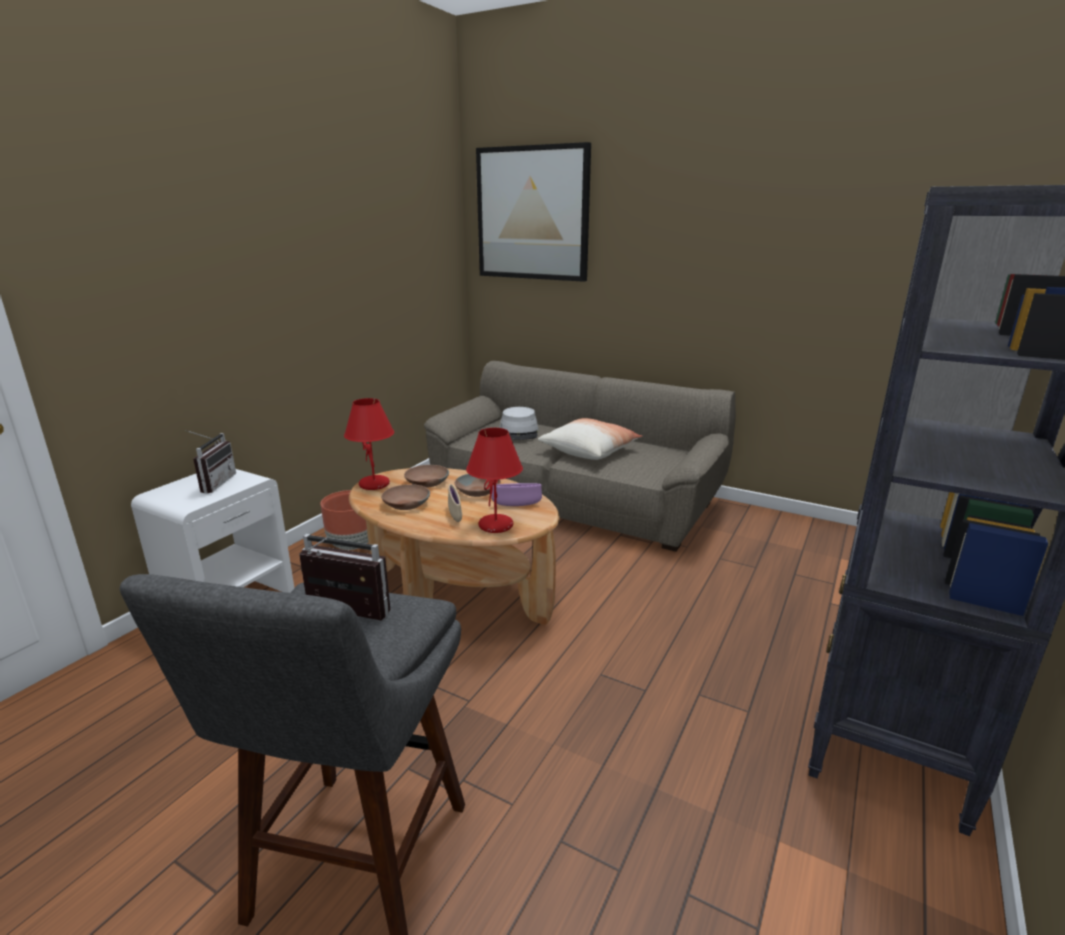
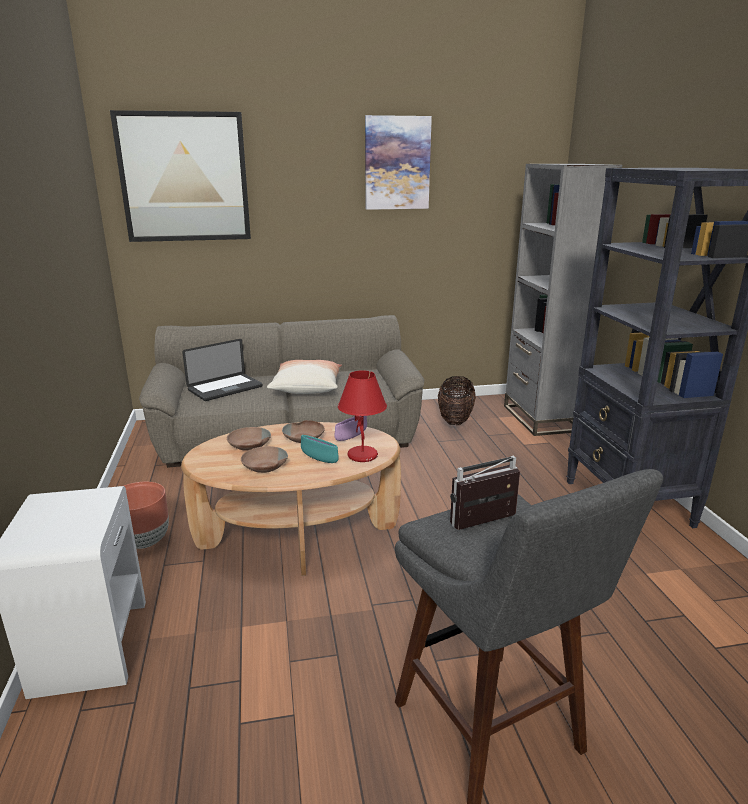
camera: 40 degrees left, 0 degrees up
(213, 483) = (66, 511): radio -> none
(375, 484) = (205, 461): red table lamp -> none
(455, 515) = (319, 459): beige bowl -> turquoise bowl
(519, 432) = (225, 388): grey hat -> laptop
(765, 198) = (397, 163): none -> picture
(776, 542) = (455, 419): none -> basket

